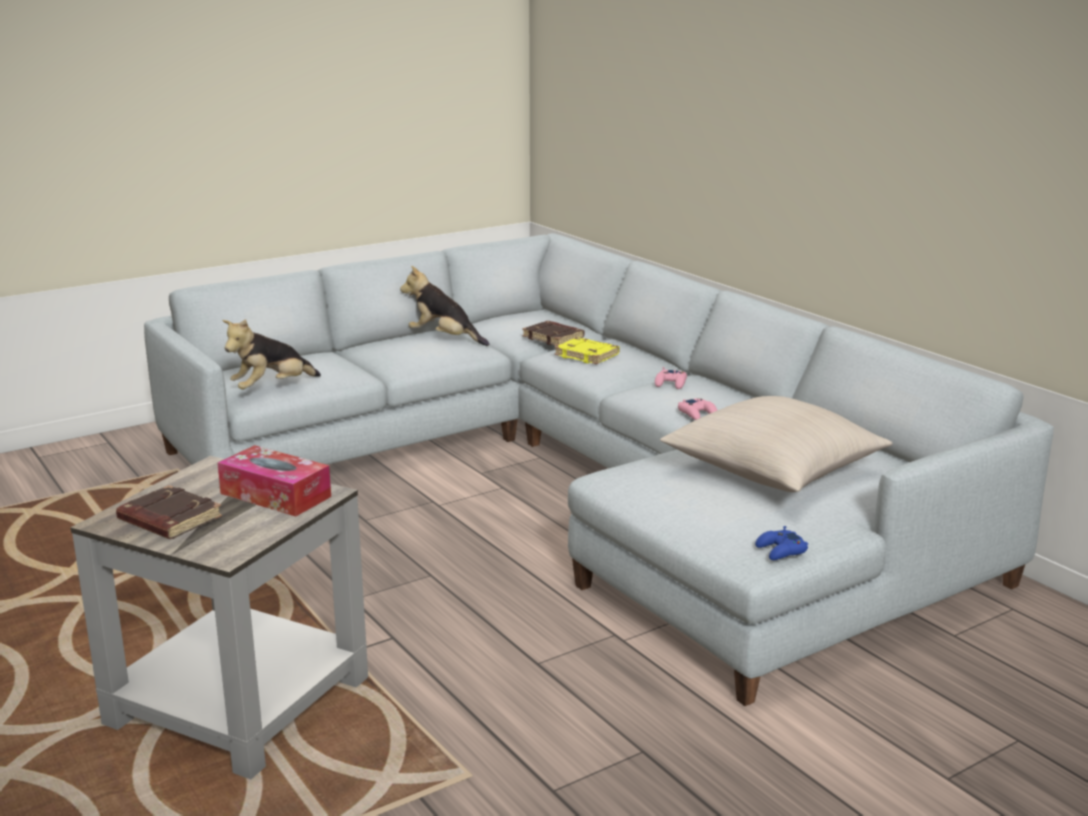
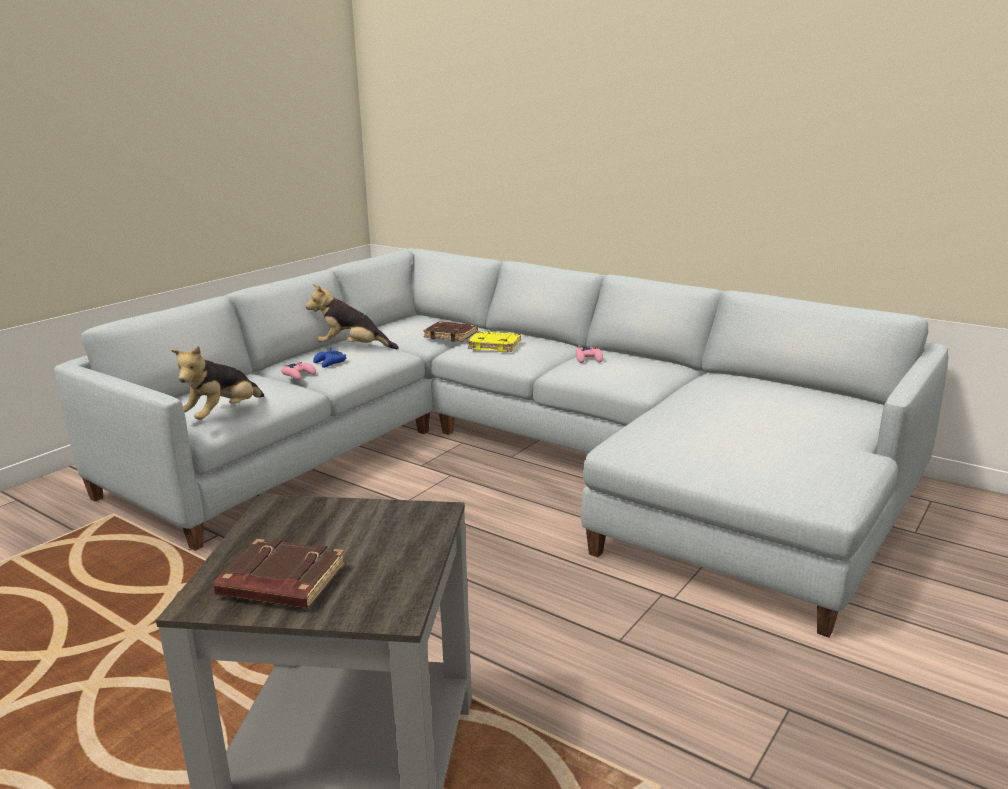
camera: 20 degrees left, 0 degrees up
(275, 495) = (381, 526): tissue box -> none
(697, 413) = (637, 380): pink game controller -> pink game controller (299, 374)
(773, 470) = (755, 417): beige pillow -> none
(781, 551) = (841, 487): blue game controller -> blue game controller (330, 362)

